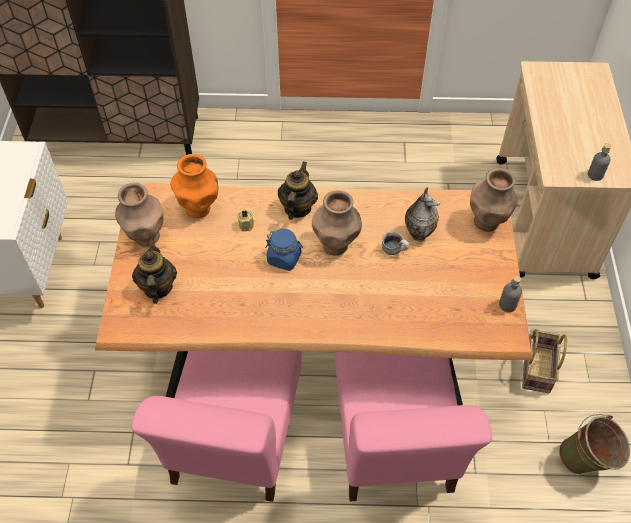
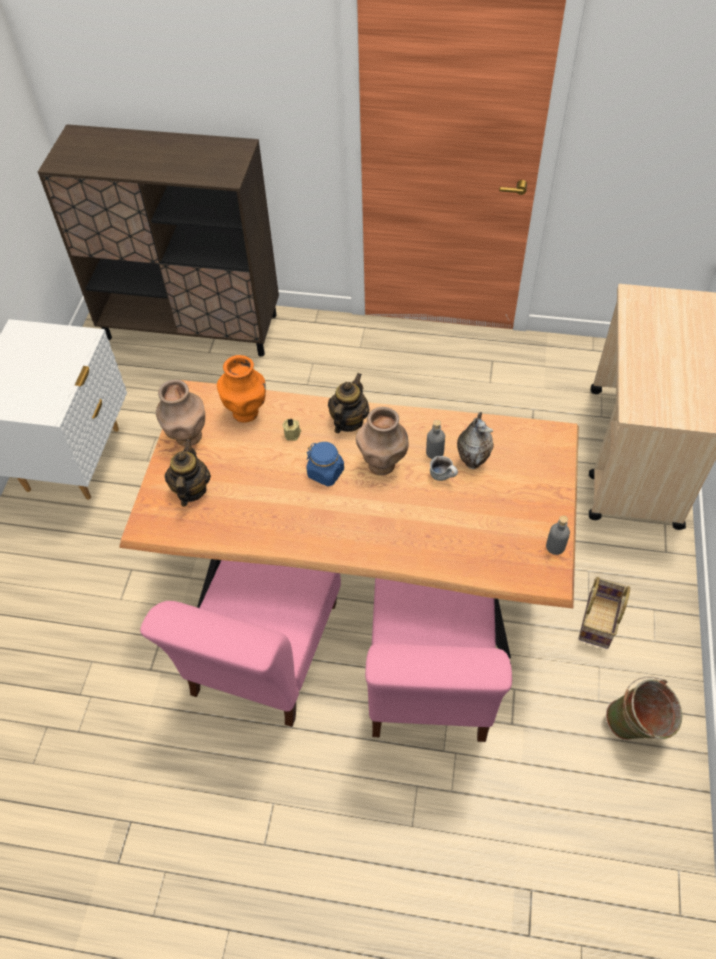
camera: 10 degrees right, 0 degrees up
(487, 222) = (549, 455): brown vase -> none
(595, 175) = (679, 415): grey bottle -> grey bottle (434, 452)

